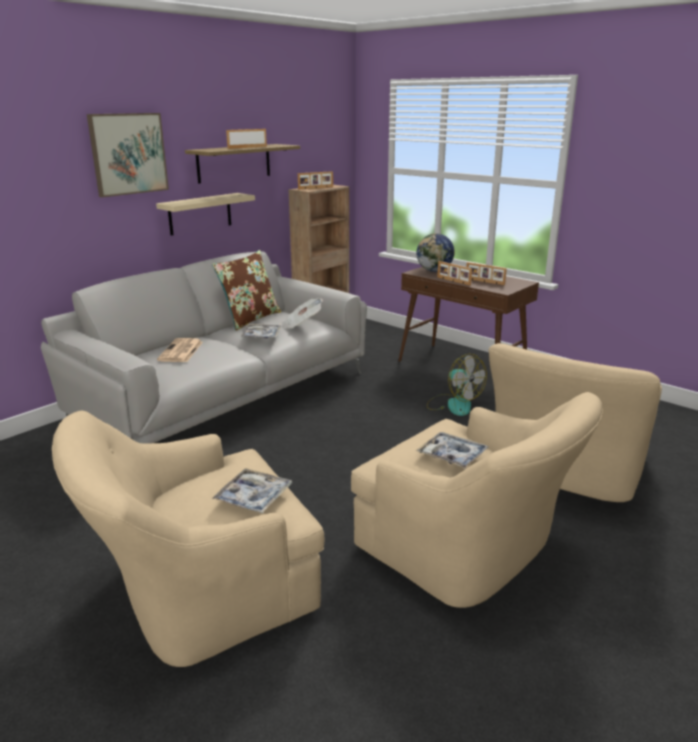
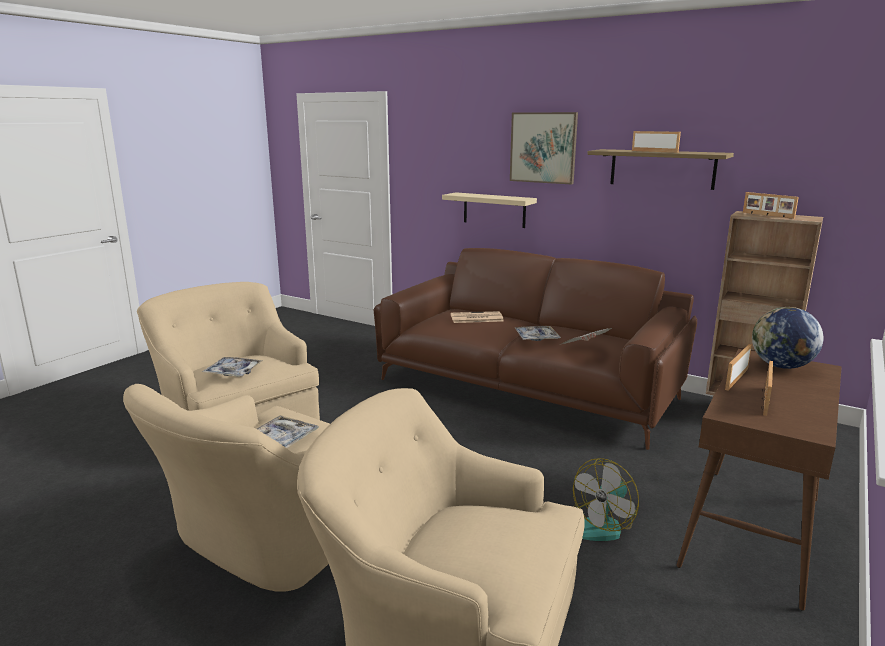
camera: 80 degrees right, 5 degrees down
(200, 214) = (607, 215): beige shelf -> beige shelf (494, 210)
(224, 396) = (529, 387): grey sofa -> brown sofa
(250, 319) = (585, 330): brown pillow -> none

